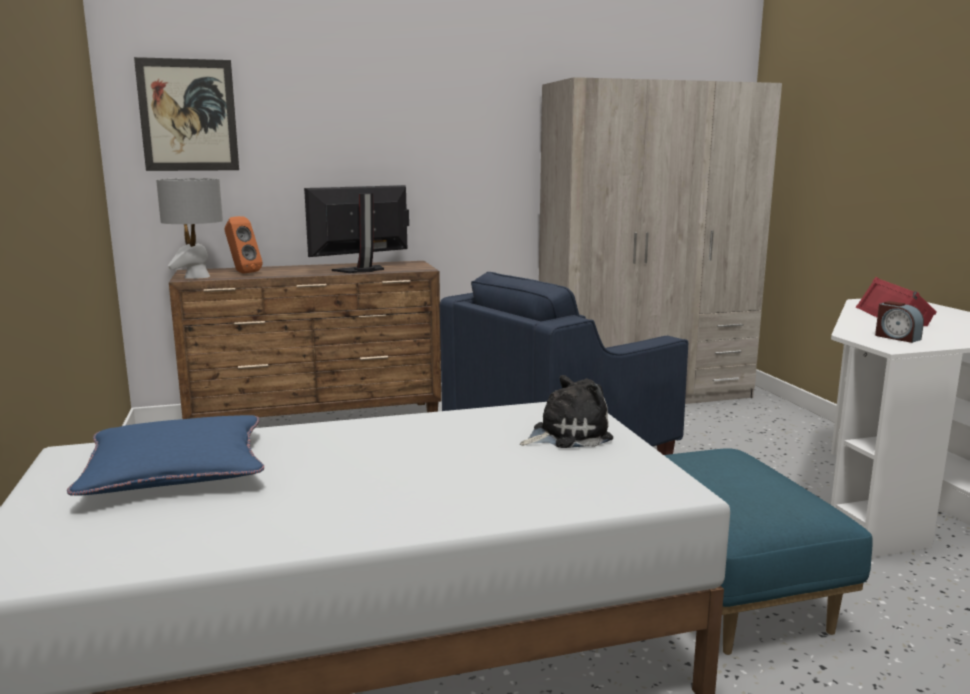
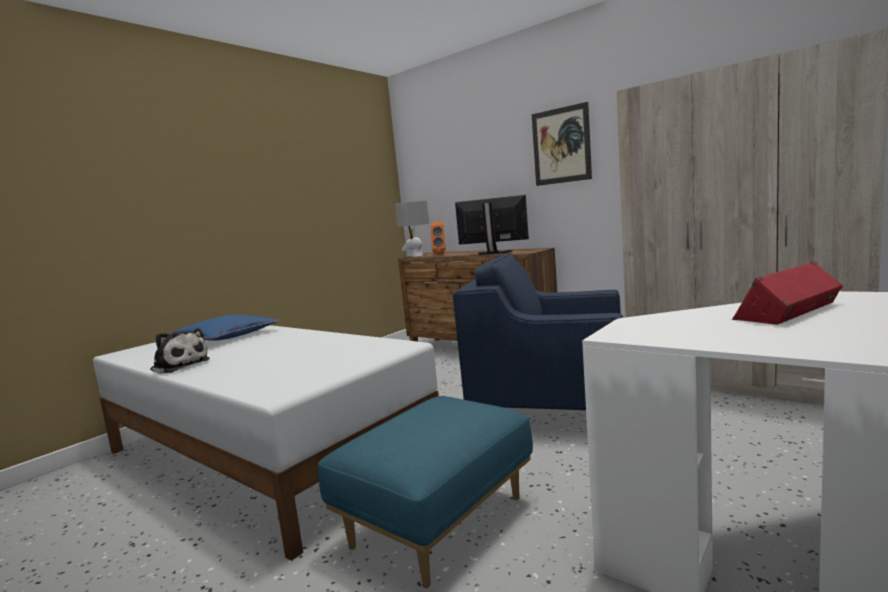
camera: 55 degrees right, 5 degrees down
(188, 115) = (430, 167): picture -> picture (561, 145)
(567, 435) = (346, 357): plush toy -> plush toy (179, 365)
(896, 337) = (669, 329): alarm clock -> none

